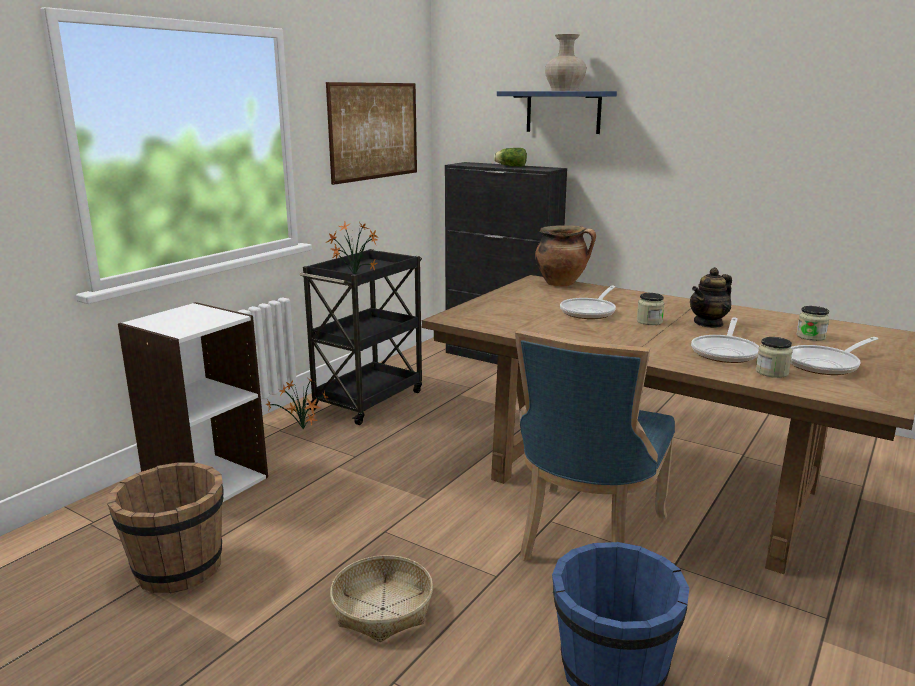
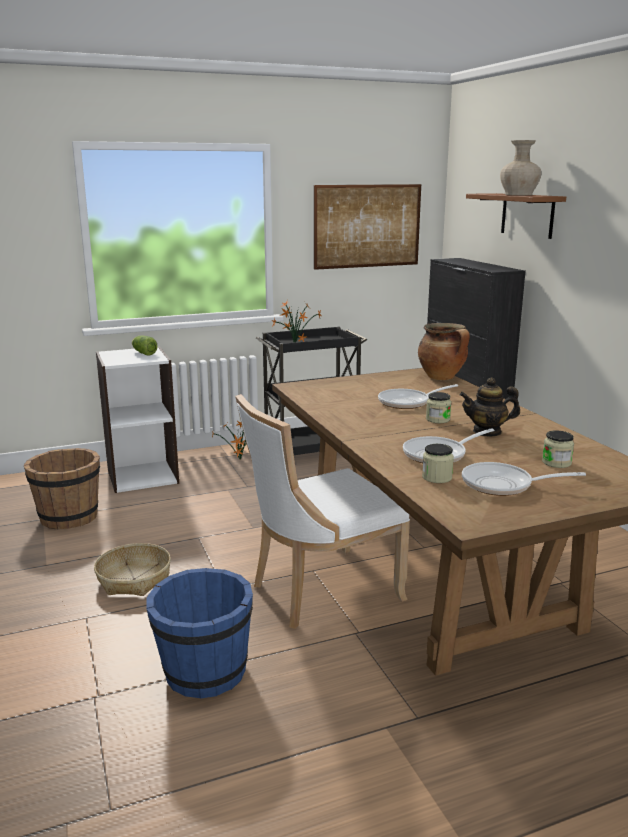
camera: 35 degrees right, 0 degrees up
(510, 166) = (479, 264): lettuce -> lettuce (143, 353)
(563, 112) = (527, 215): blue shelf -> brown shelf
(587, 539) = (320, 591): blue chair -> white chair

